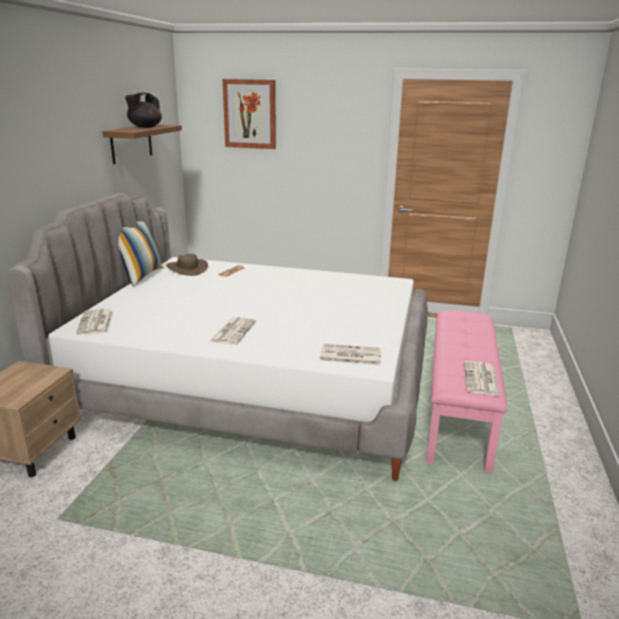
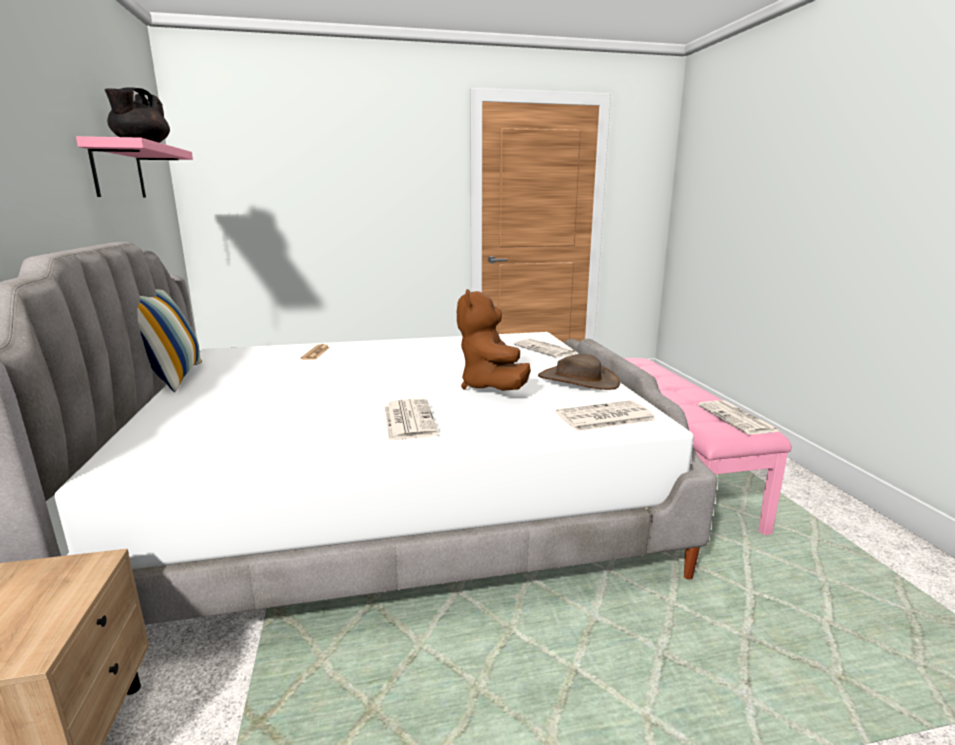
camera: 25 degrees left, 5 degrees down
(96, 323) = (150, 453): newspaper -> newspaper (545, 349)
(131, 143) = (118, 171): brown shelf -> pink shelf
(187, 268) = (243, 358): brown hat -> brown hat (578, 380)
(250, 114) = (283, 146): picture -> none
(308, 319) = (491, 387): none -> brown plush toy

